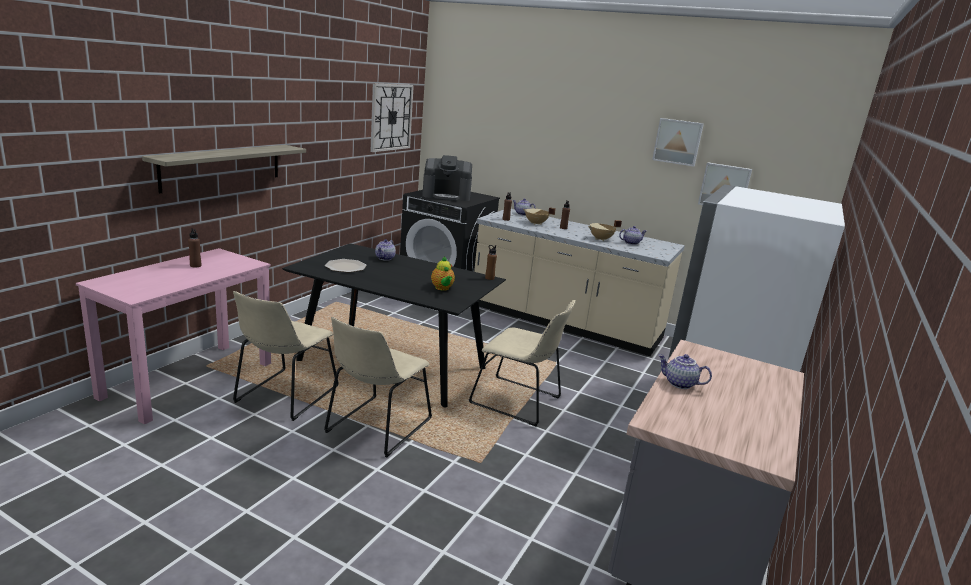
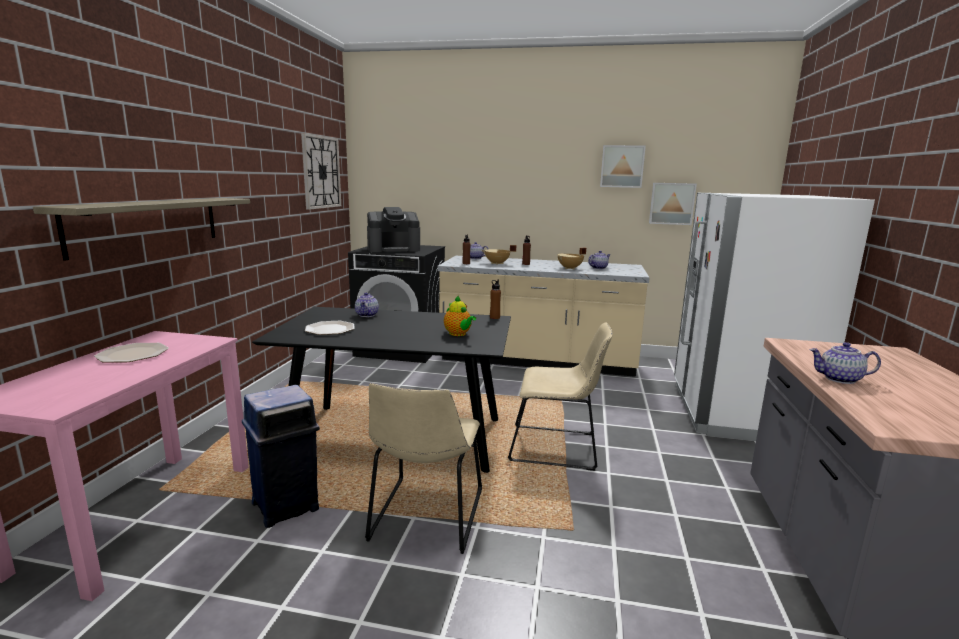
camera: 15 degrees left, 5 degrees down
(195, 265) = (133, 354): brown bottle -> plate
(284, 396) = (287, 505): beige chair -> blue trash can

